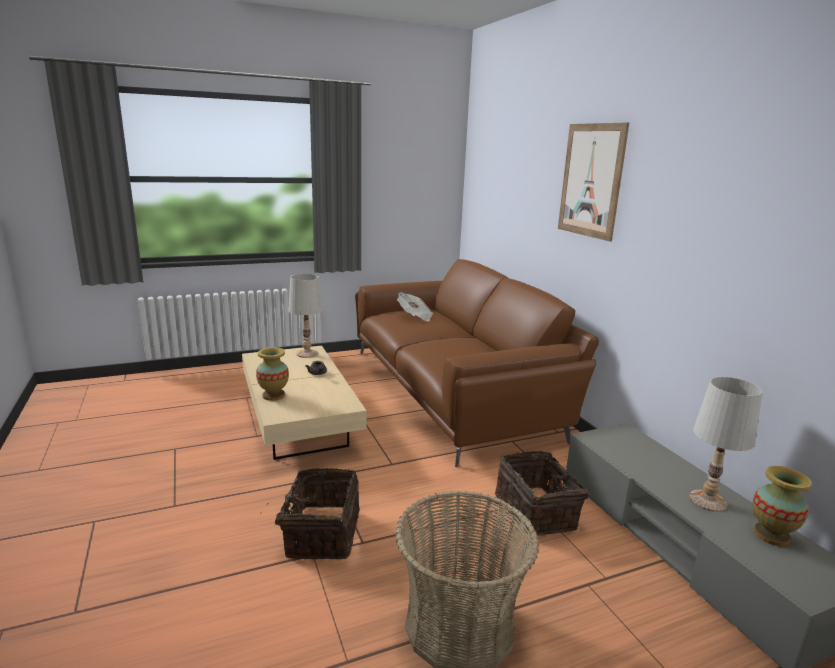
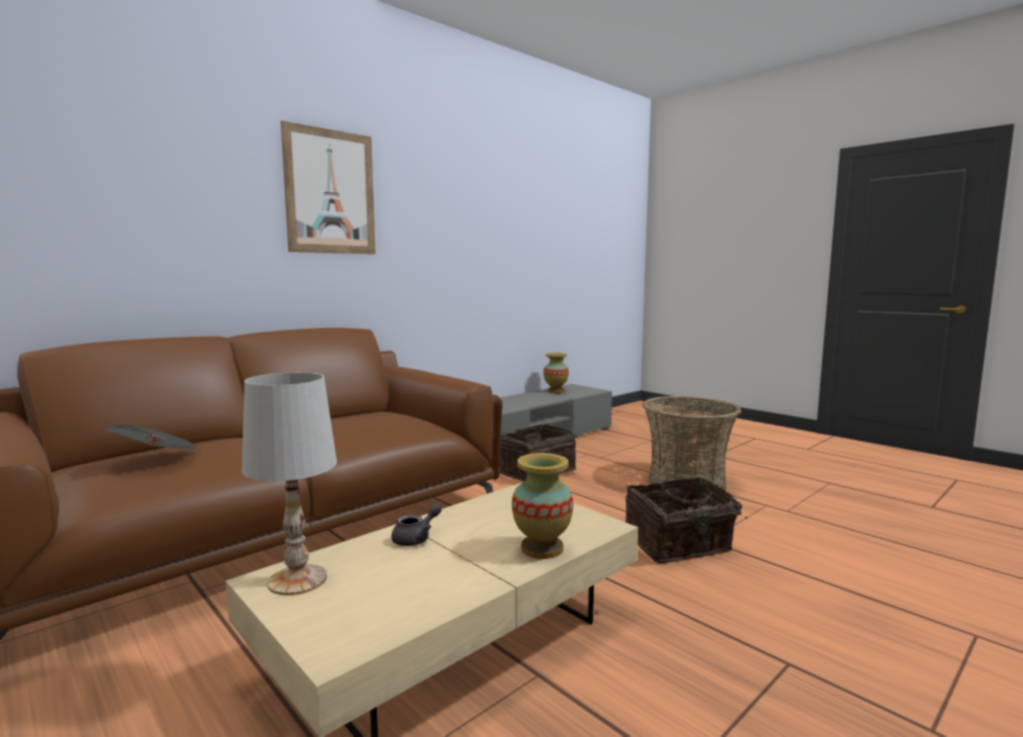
camera: 110 degrees left, 10 degrees down
(707, 501) = (535, 397): white table lamp -> none

